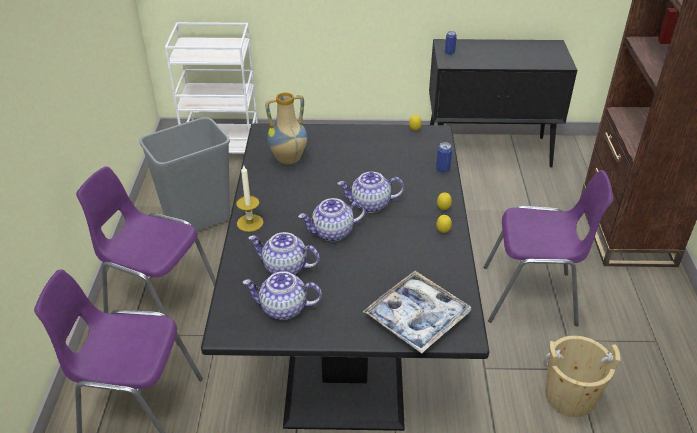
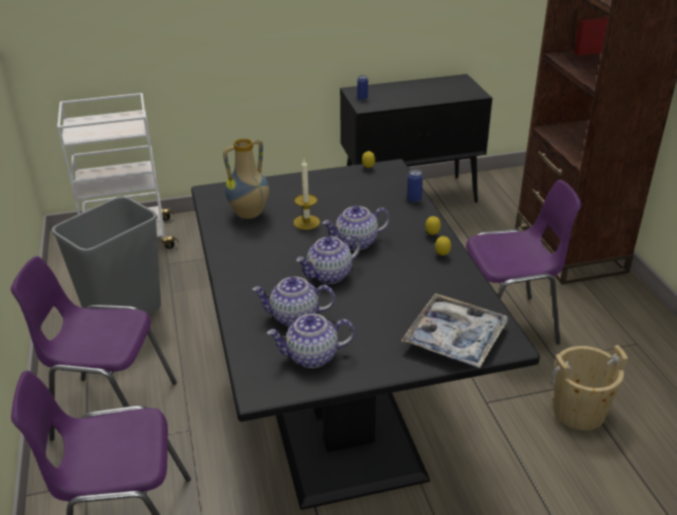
camera: 15 degrees left, 5 degrees down
(250, 223) = (236, 281): candle -> candle (306, 222)

